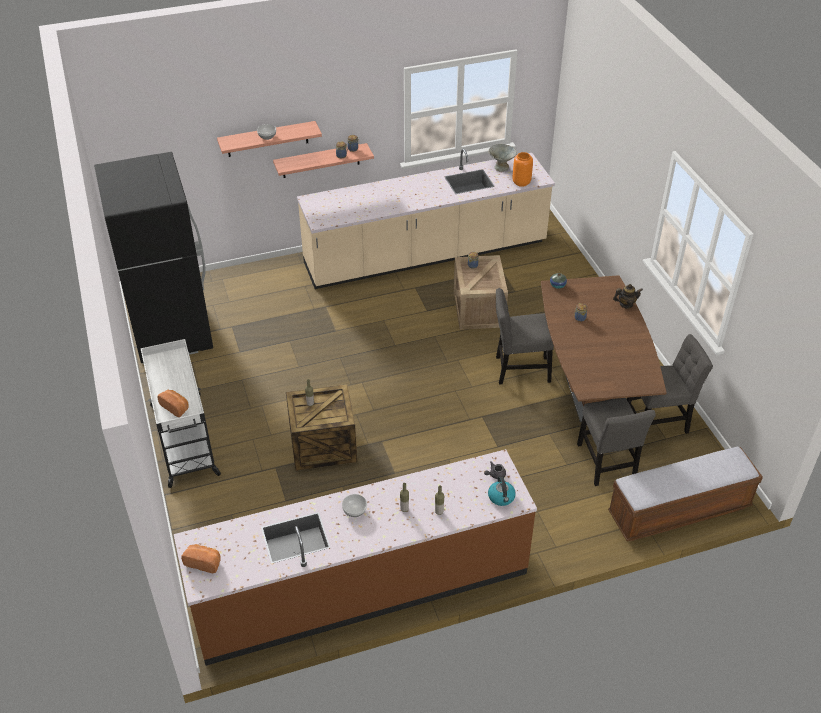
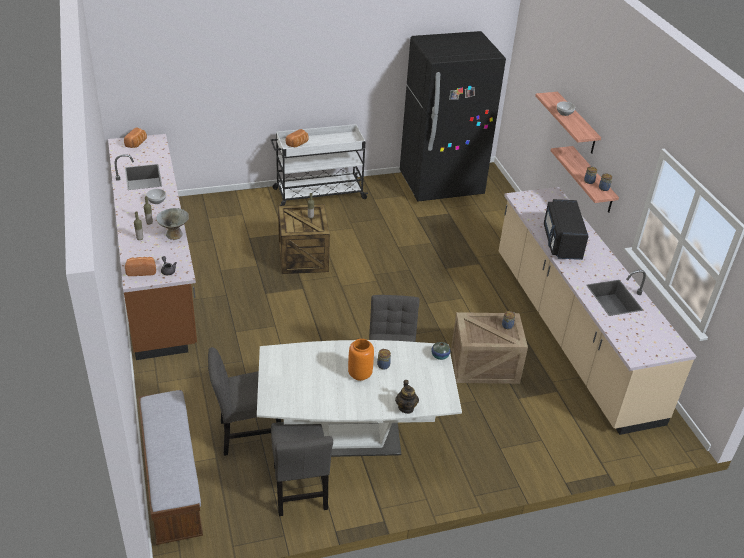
camera: 90 degrees right, 5 degrees down
(393, 202) = (561, 242): none -> black microwave
(501, 167) = (651, 325): grey bowl -> grey bowl (174, 234)
(501, 497) = (141, 271): kettle -> bread
(522, 182) = (622, 338): orange vase -> orange vase (360, 374)
(590, 390) = (354, 439): brown dining table -> white dining table

